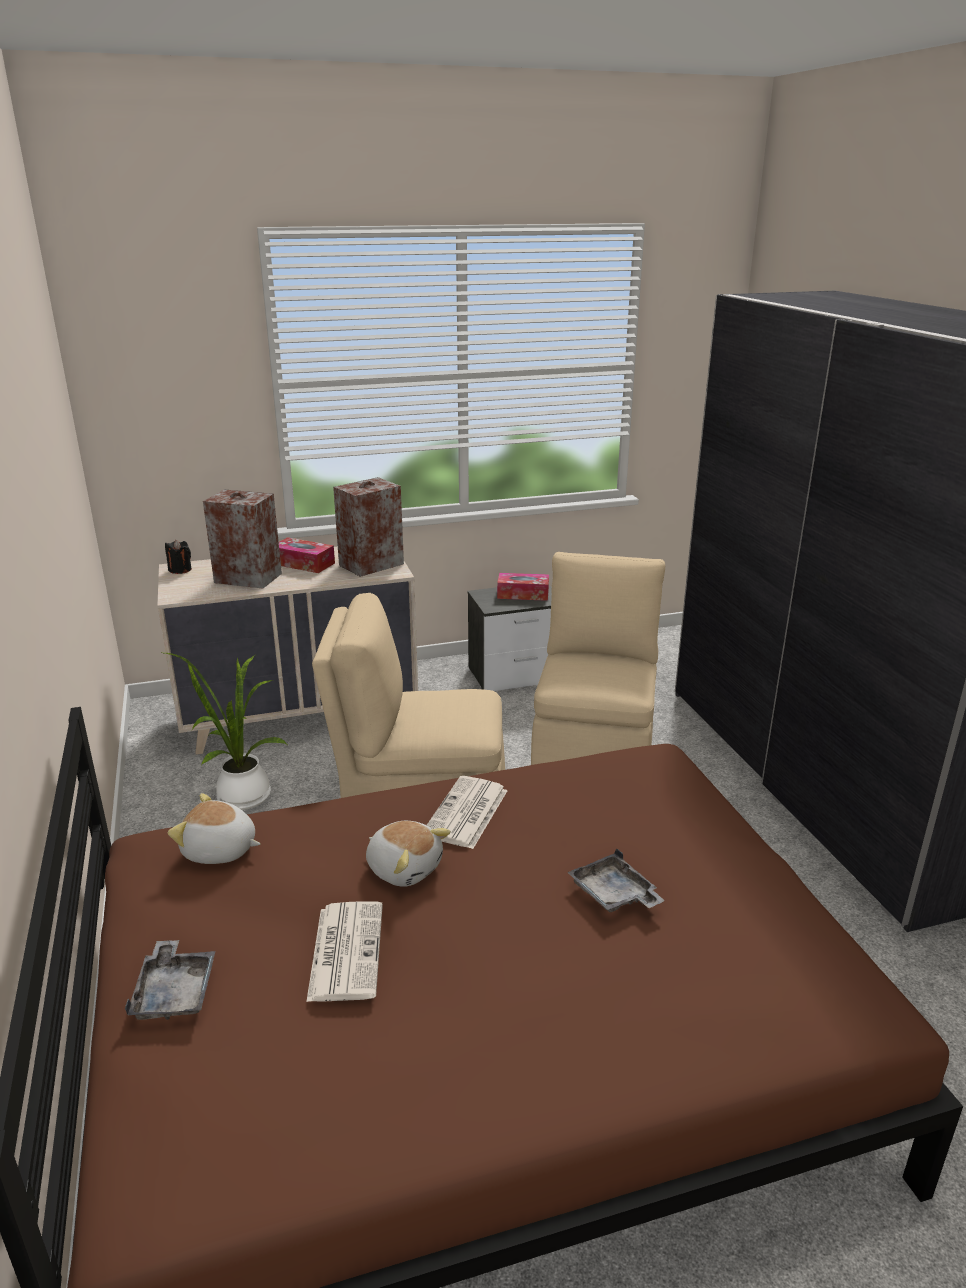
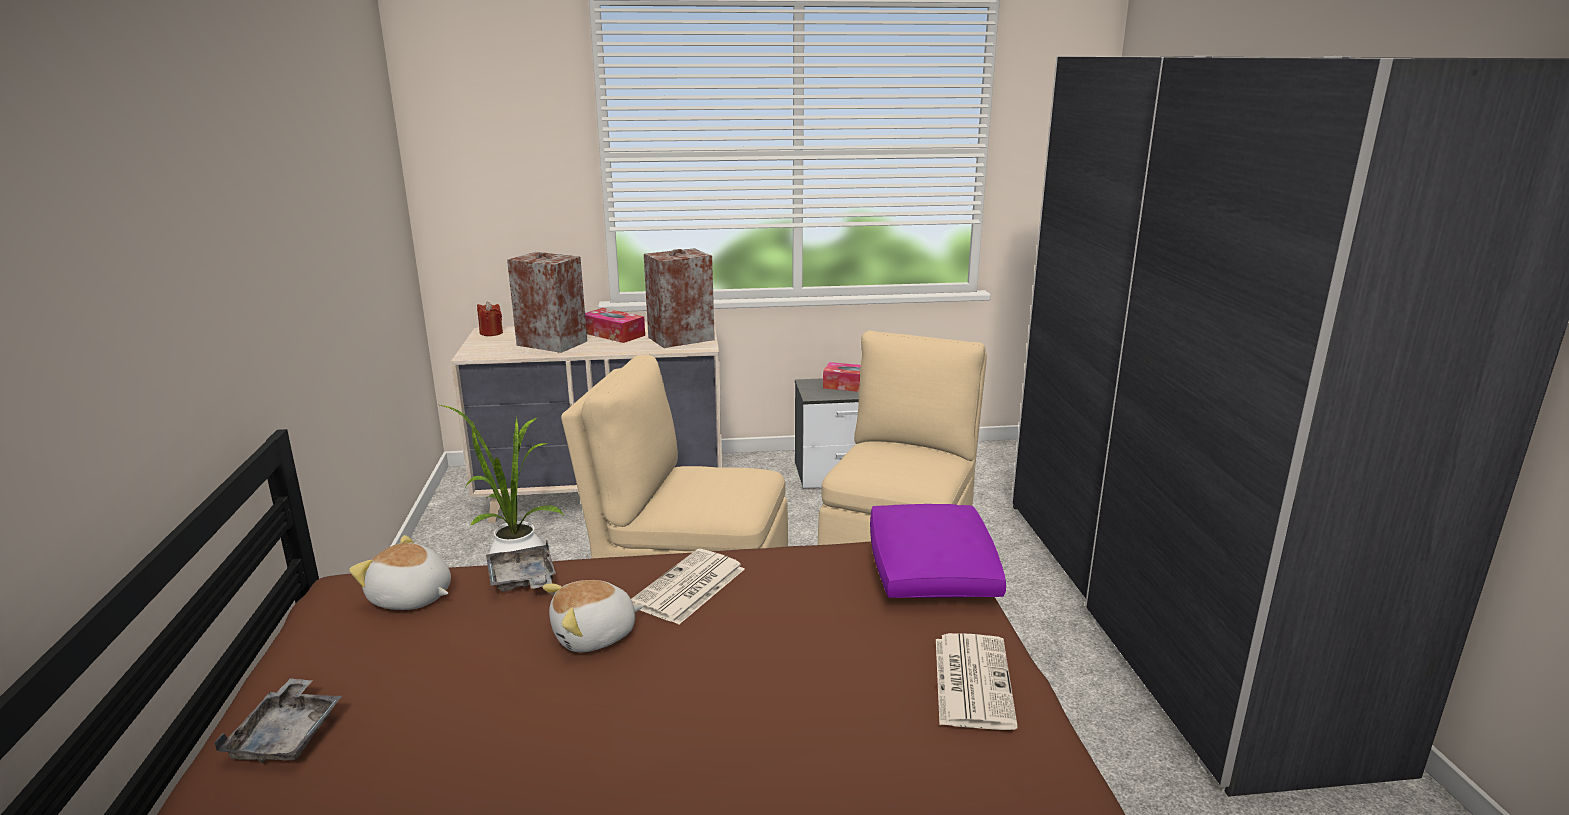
camera: 10 degrees right, 5 degrees down
(180, 570) = (491, 333): black candle -> red candle
(345, 950) = (487, 714): newspaper -> newspaper (971, 680)
(404, 867) = (595, 636): plush toy -> plush toy turned 105 degrees clockwise
(613, 895) = (819, 691): grey tray -> grey tray (523, 580)
(664, 775) = (931, 570): none -> purple pillow

